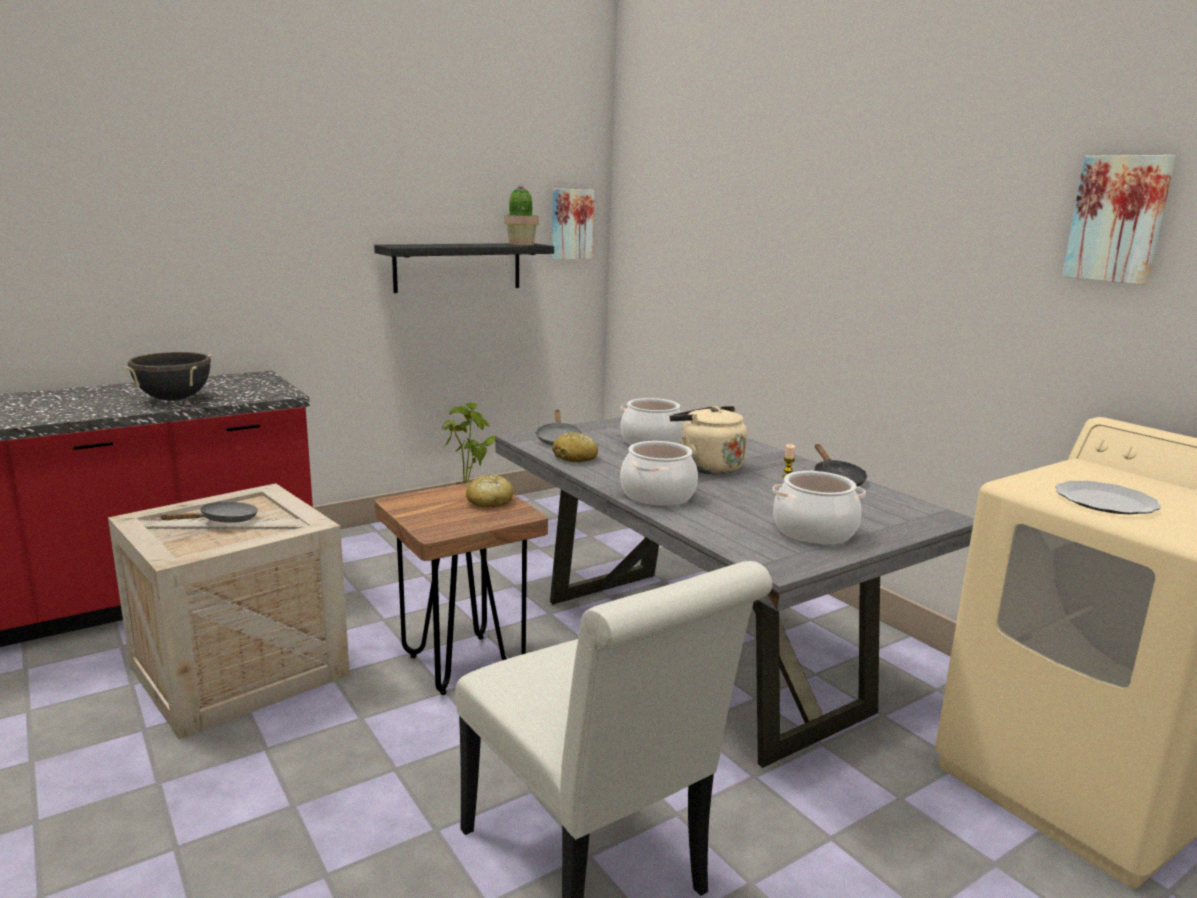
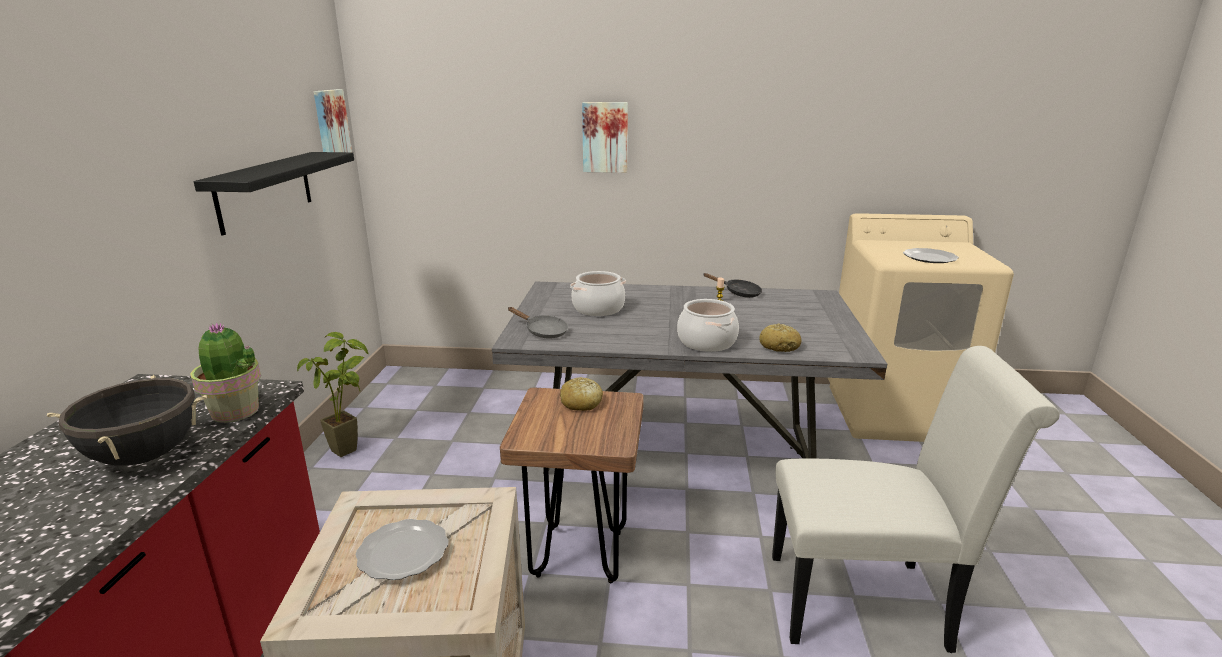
camera: 50 degrees left, 5 degrees up
(223, 521) = (404, 552): grey frying pan -> plate
(521, 244) = (320, 155): potted plant -> potted plant (235, 412)
(575, 457) = (594, 340): bread -> bread (779, 346)
(707, 467) = (671, 312): beige kettle -> none
(814, 531) = (814, 327): cooking pot -> none
(1118, 219) = (851, 97): picture -> picture (605, 137)

